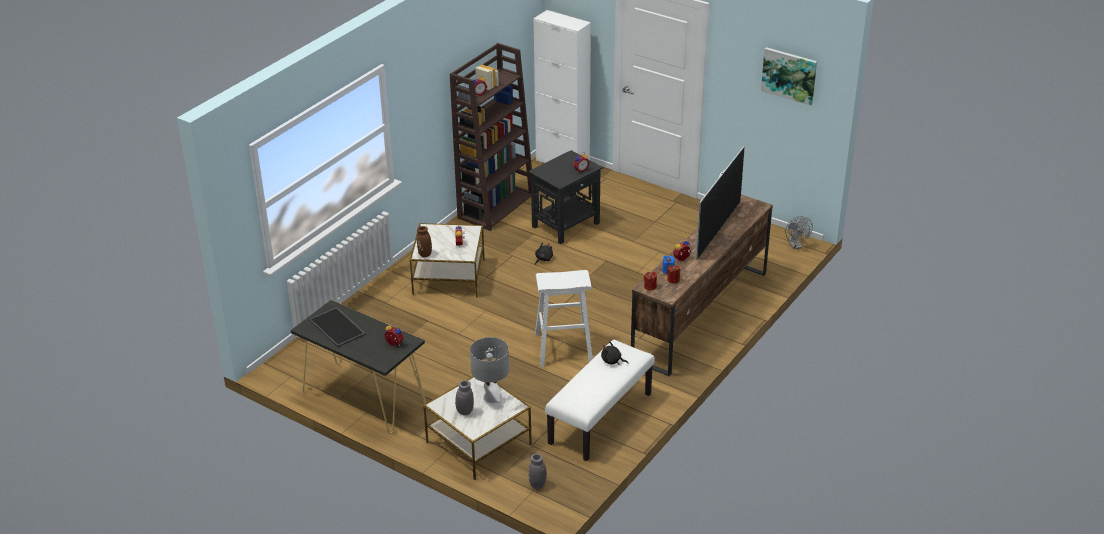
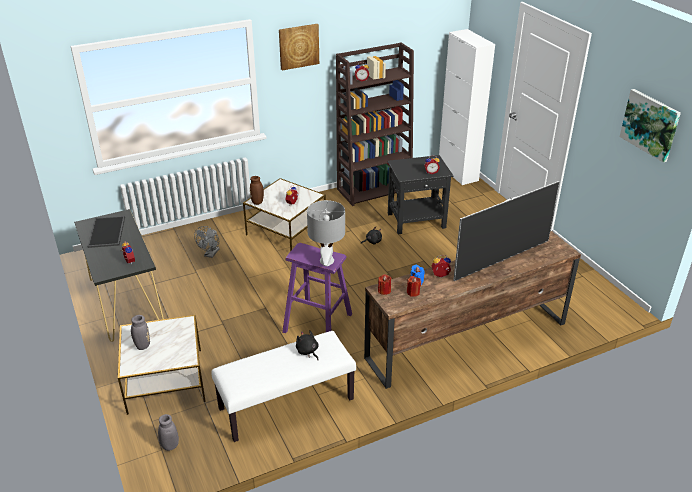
camera: 30 degrees right, 0 degrees up
(419, 77) = (298, 46): none -> picture
(491, 398) = (177, 342): grey table lamp -> grey table lamp (326, 261)
(563, 348) = (318, 323): white stool -> purple stool
(796, 246) = (616, 308): grey fan -> grey fan (210, 254)

